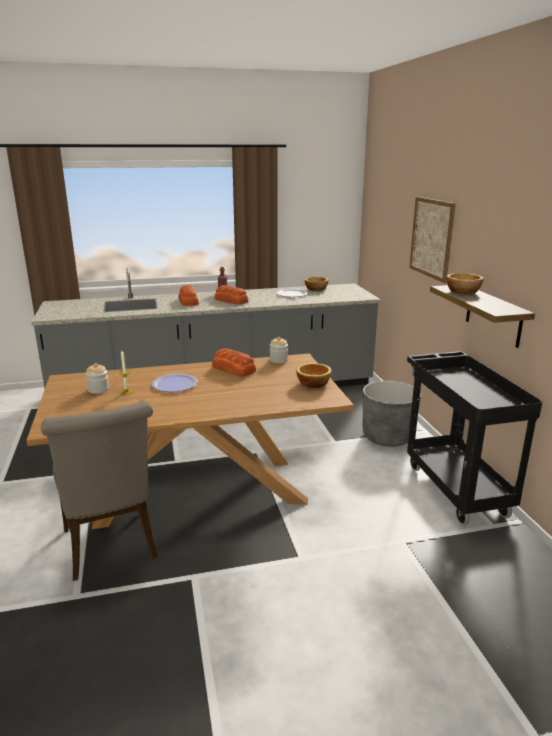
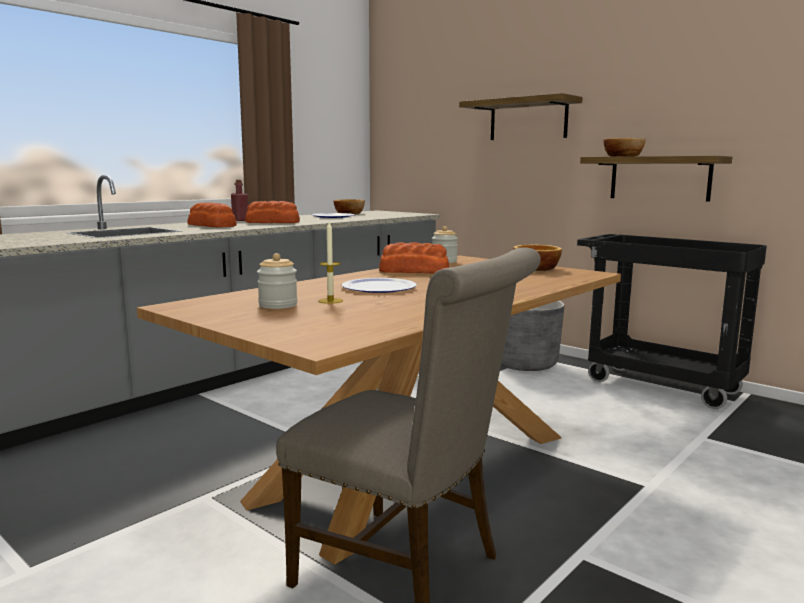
camera: 35 degrees left, 10 degrees down
(431, 237) = (528, 120): picture -> shelf

